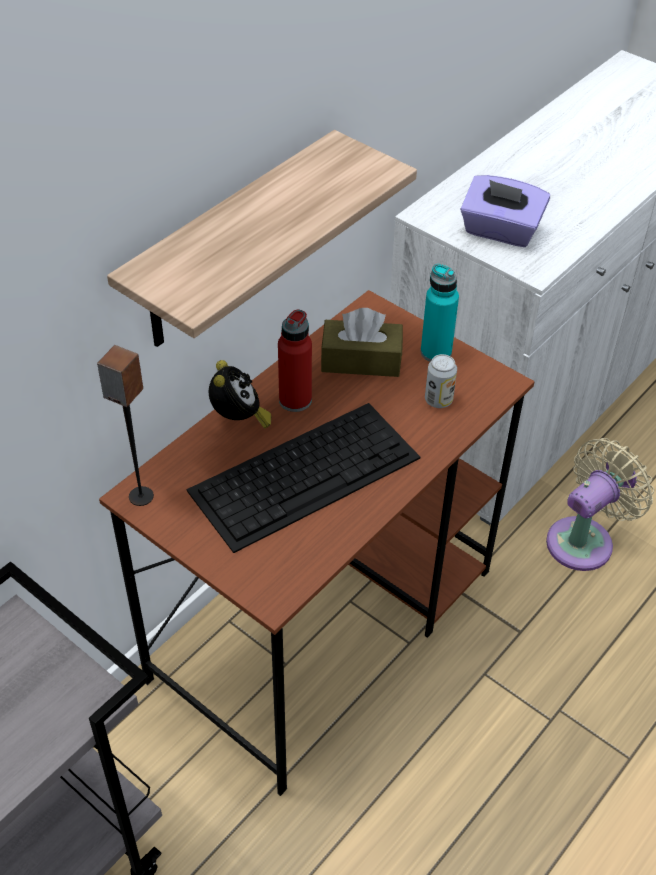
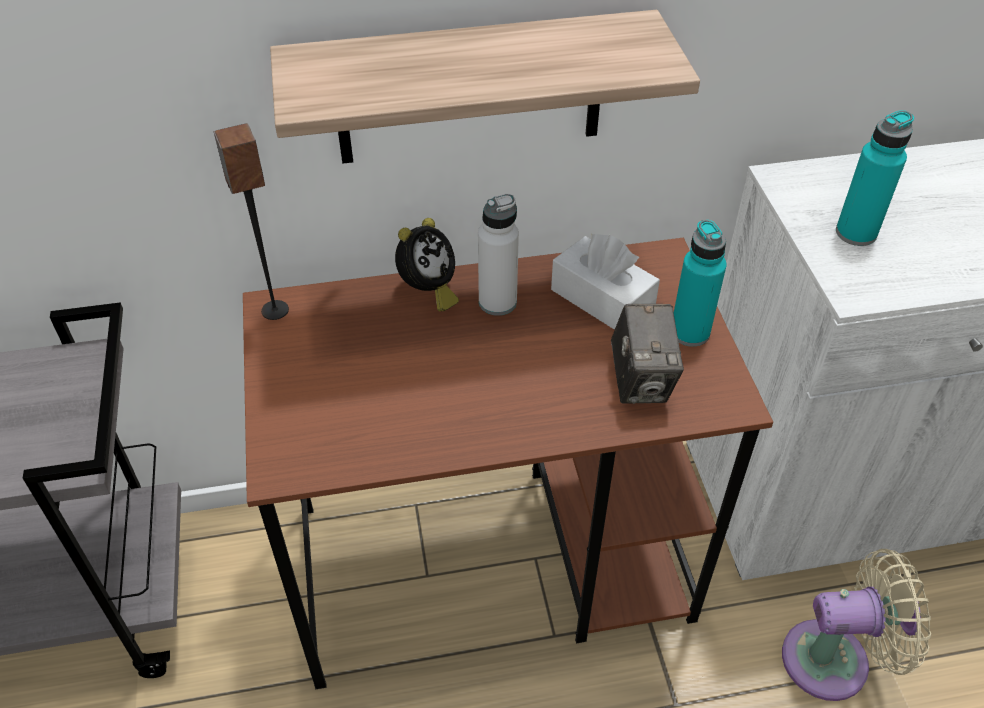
camera: 40 degrees right, 0 degrees up
(295, 400) = (497, 302): red bottle -> white bottle
(306, 472) = (434, 374): keyboard -> none
(361, 360) = (602, 299): brown tissue box -> white tissue box
(438, 400) = (641, 381): can -> camera
(500, 231) = (856, 233): purple tissue box -> turquoise bottle

